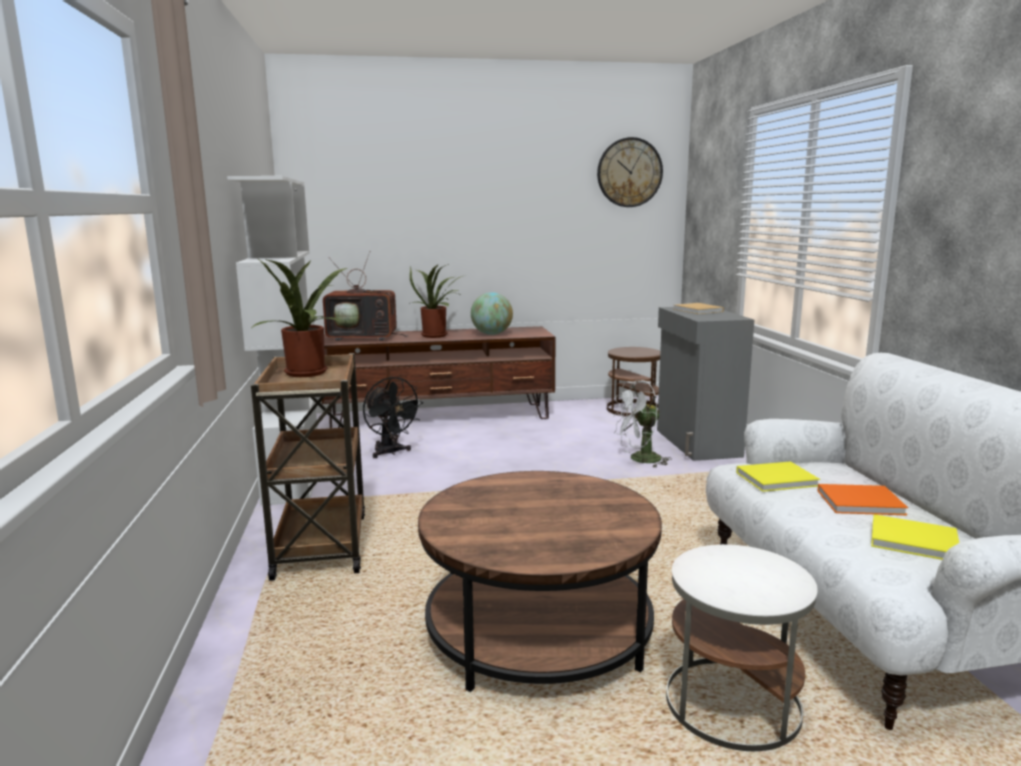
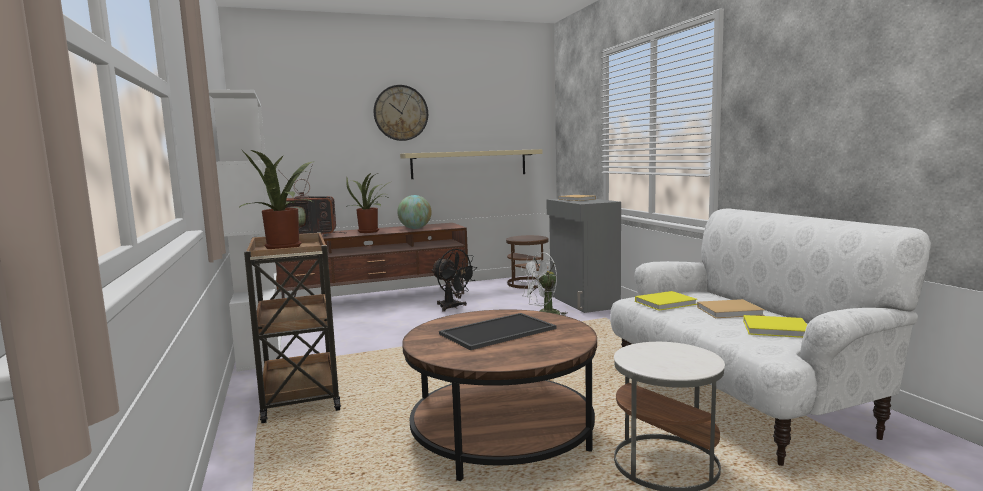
camera: 10 degrees left, 5 degrees down
(390, 453) = (341, 326): black fan -> black fan (453, 307)
(538, 509) = (498, 332): none -> tray
(567, 252) = (469, 164): none -> beige shelf
(629, 172) = (513, 102): wall clock -> wall clock (401, 113)
(863, 502) = (731, 311): orange book -> beige book

